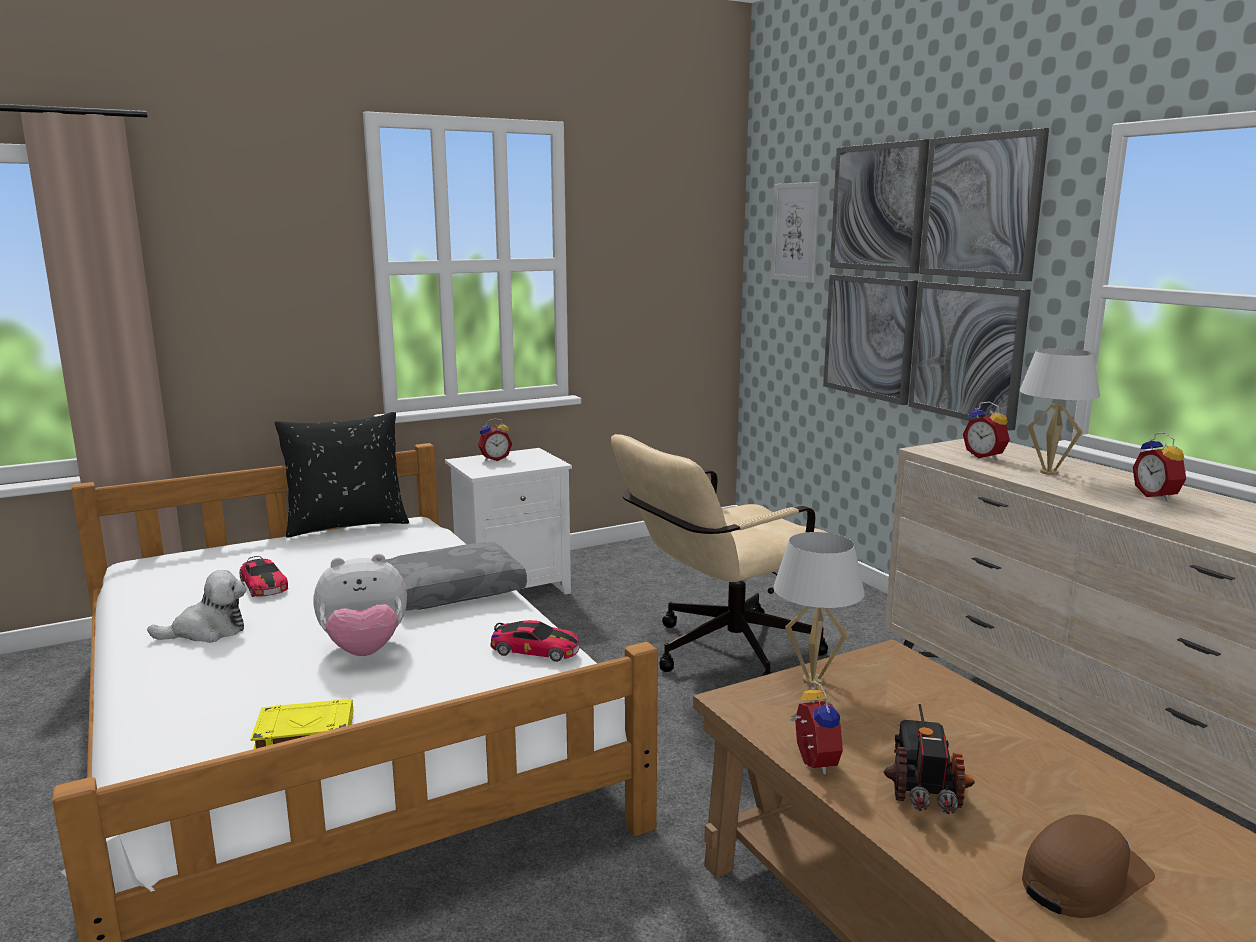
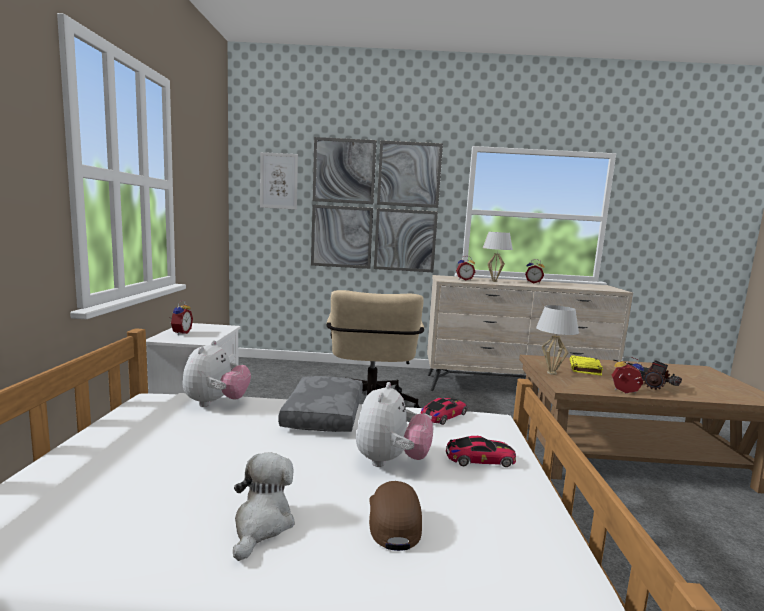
camera: 60 degrees left, 5 degrees down
(263, 585) = (187, 477): toy car -> toy car (480, 458)
(303, 732) = (511, 509): yellow book -> yellow book (585, 368)
(347, 525) = (97, 418): black pillow -> none
(423, 544) = (216, 403): none -> plush toy
(1084, 878) = (704, 385): brown cap -> brown cap (394, 520)

